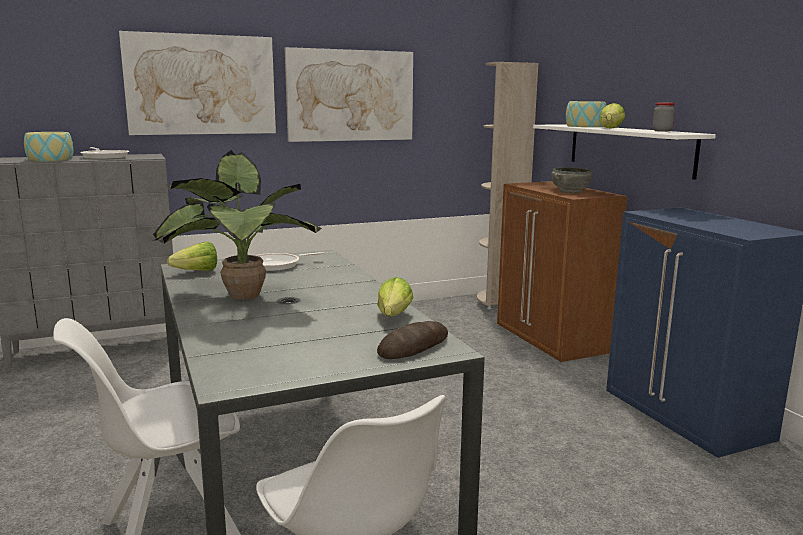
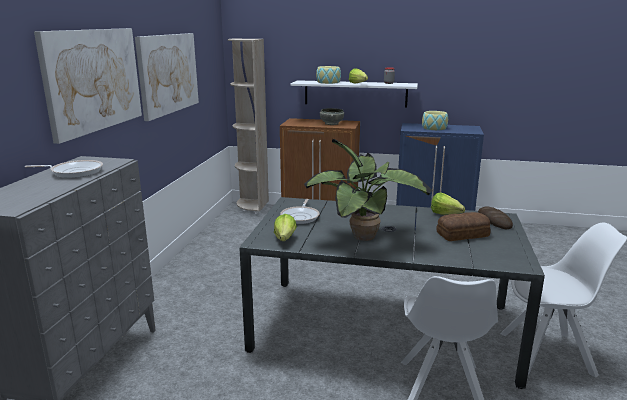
camera: 55 degrees left, 5 degrees up
(50, 159) = (48, 188): bowl -> bowl (434, 128)
(318, 336) = (463, 234): none -> bread

